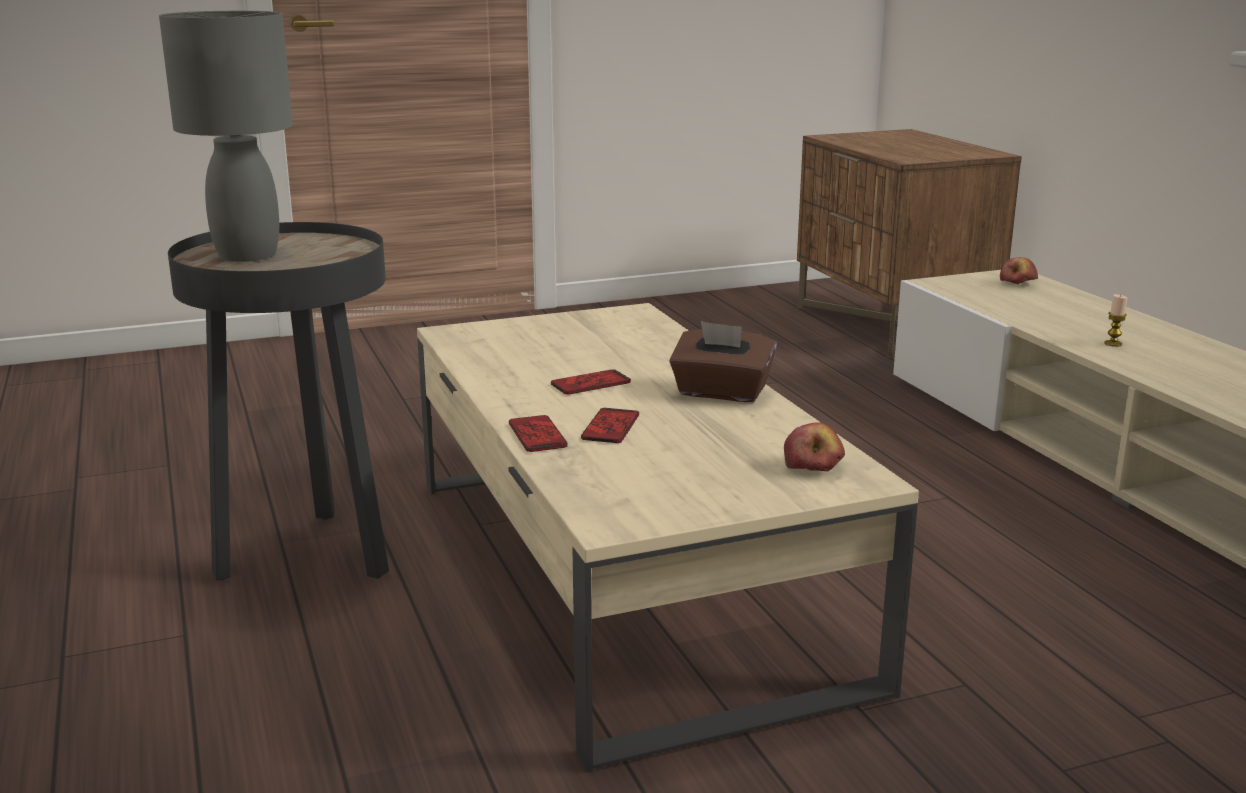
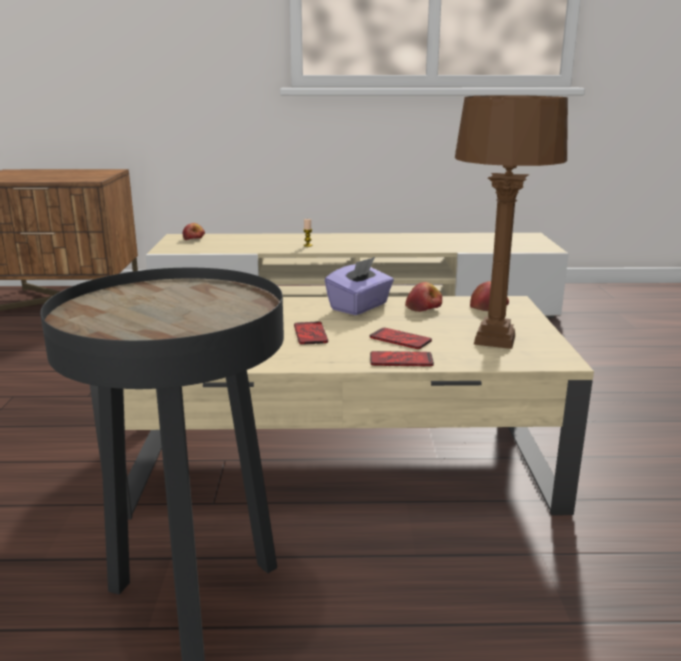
camera: 70 degrees left, 0 degrees up
(248, 255) = (148, 320): grey table lamp -> none
(660, 479) = (494, 339): none -> brown table lamp
(721, 392) = (360, 307): brown tissue box -> purple tissue box
(758, 426) = (423, 308): none -> apple

